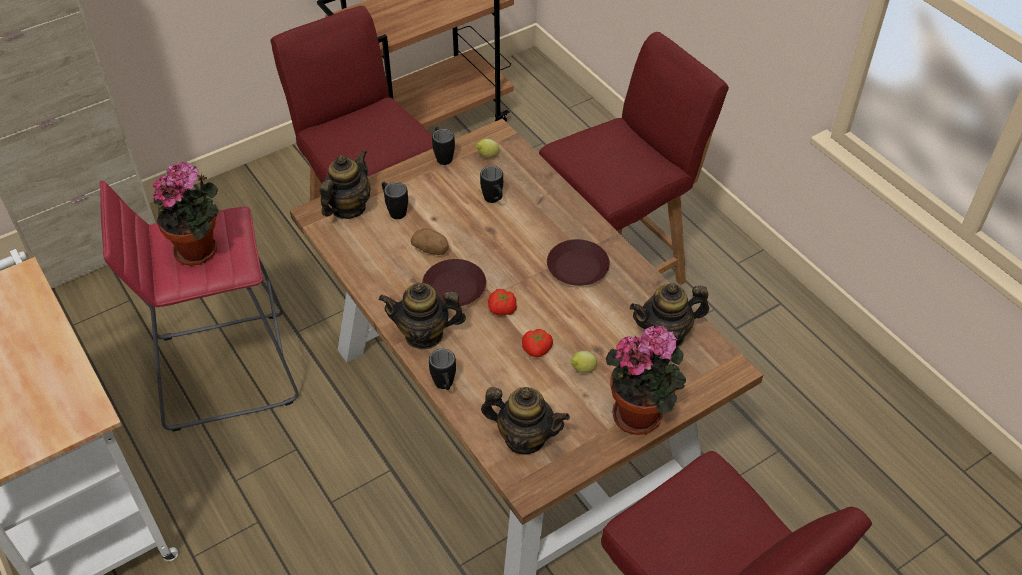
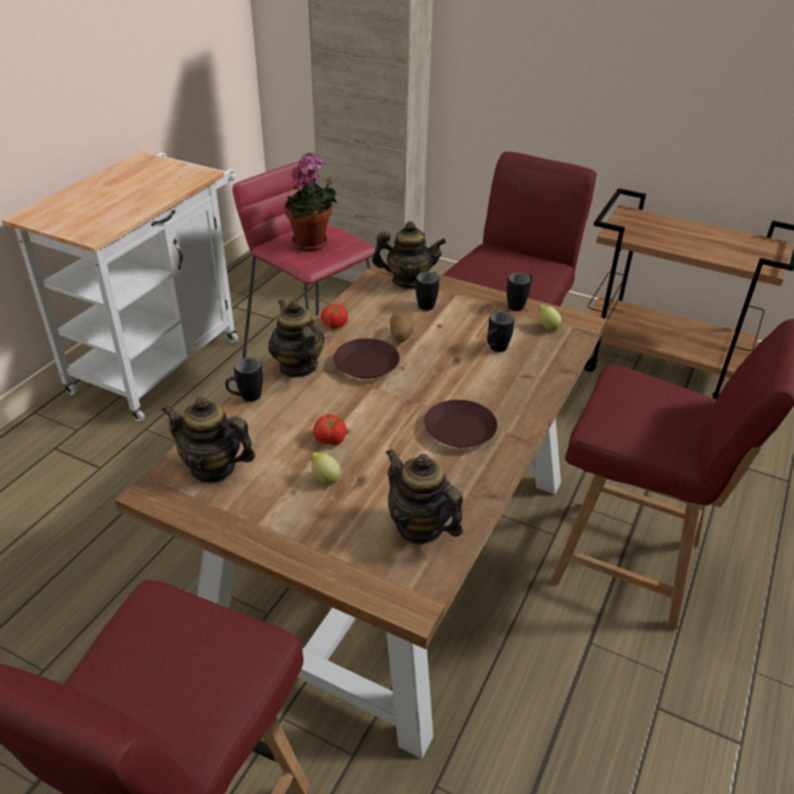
camera: 60 degrees right, 10 degrees down
(502, 309) = (363, 400): tomato -> tomato (334, 324)
(524, 437) = (213, 468): teapot -> teapot turned 120 degrees clockwise
(641, 414) = (294, 543): potted plant -> none

